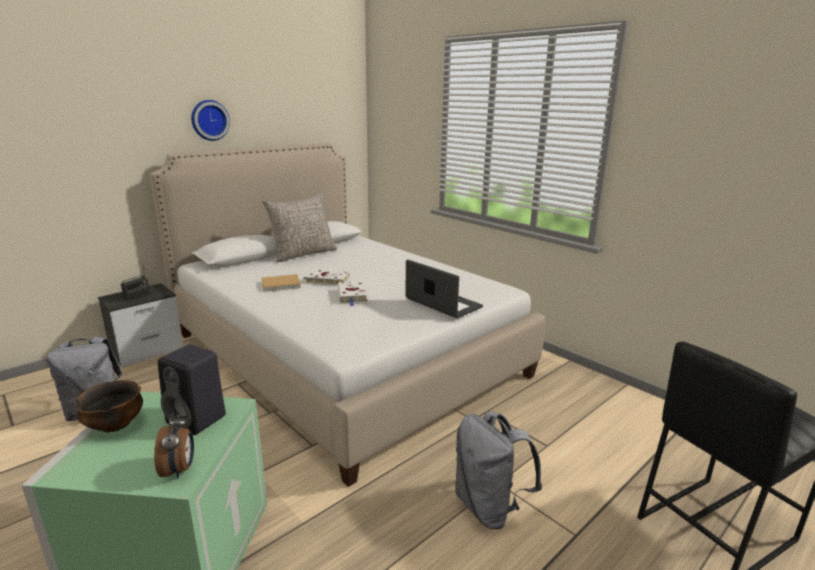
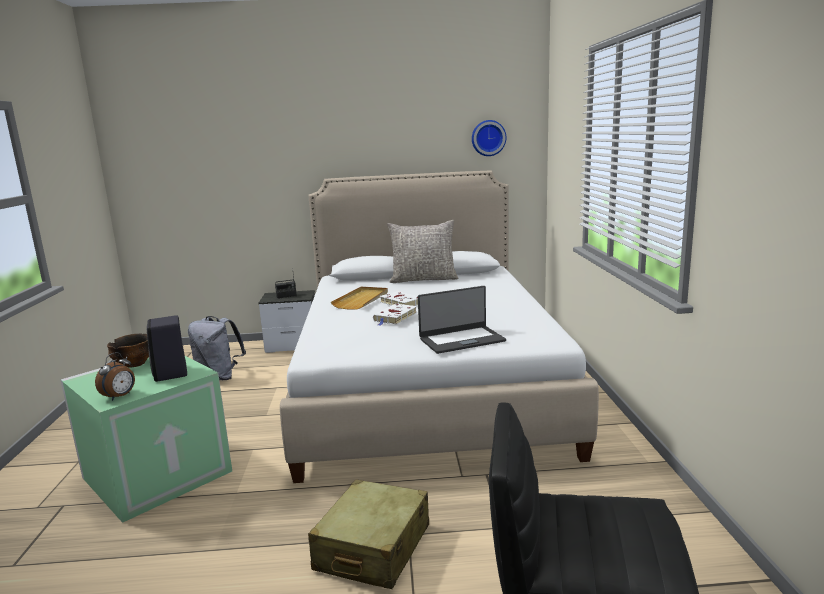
camera: 40 degrees right, 5 degrees down
(209, 120) = (368, 149): wall clock -> wall clock (488, 138)
(282, 284) = (361, 300): beige book -> beige tray
(442, 303) = (461, 340): laptop -> laptop turned 75 degrees clockwise
(489, 507) = (373, 548): grey backpack -> beige suitcase

